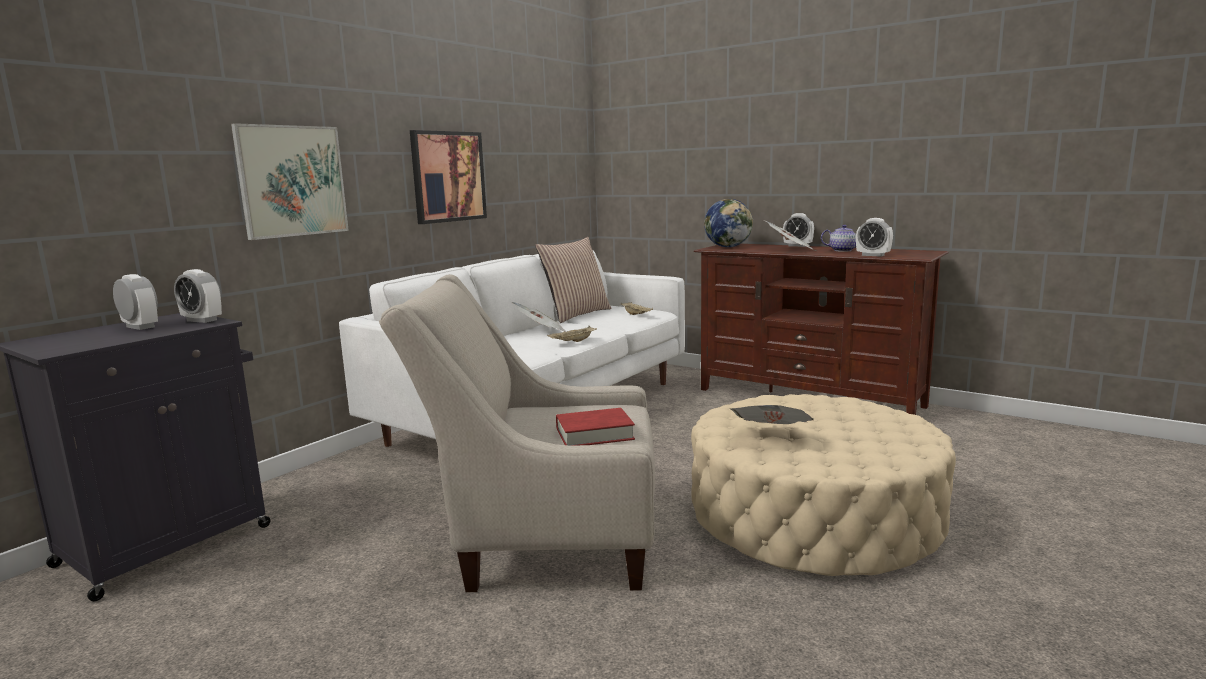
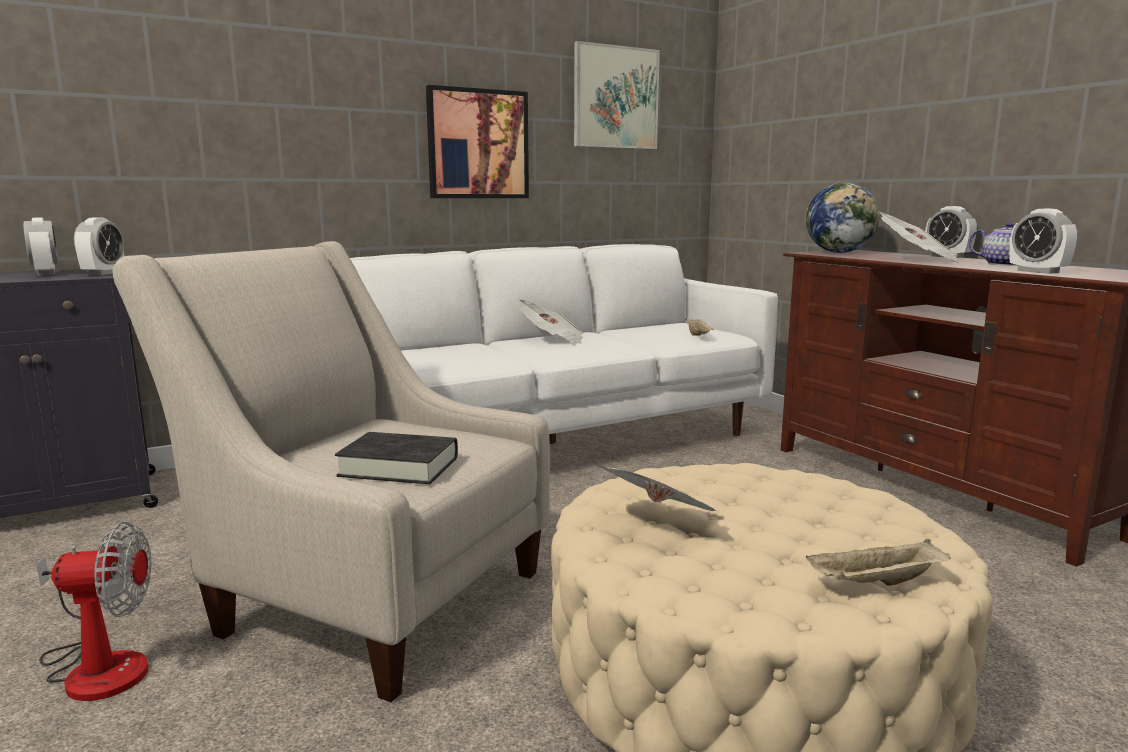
camera: 25 degrees right, 0 degrees up
(202, 320) = (103, 273): alarm clock -> alarm clock turned 135 degrees counterclockwise
(292, 181) = (264, 136): picture -> picture (615, 97)
(405, 633) = (98, 666): none -> fan
(573, 342) = (564, 356): beige tray -> beige tray (876, 583)
(576, 314) = (627, 327): pillow -> none
(594, 434) = (399, 467): red book -> black book

